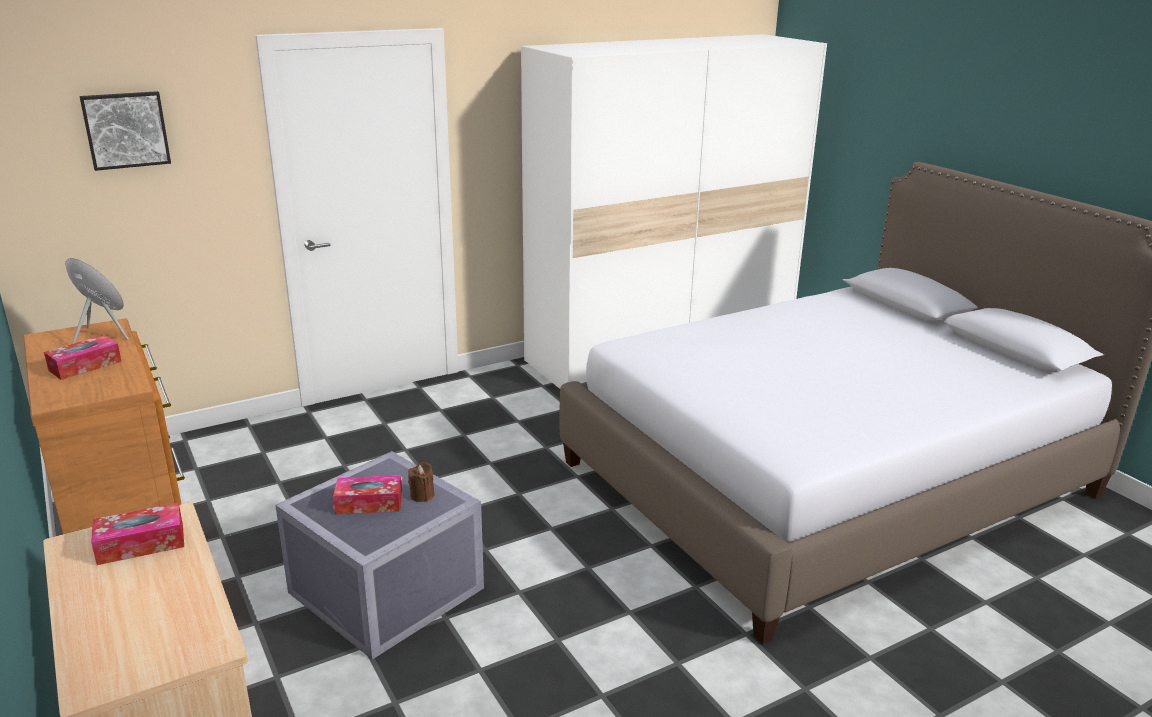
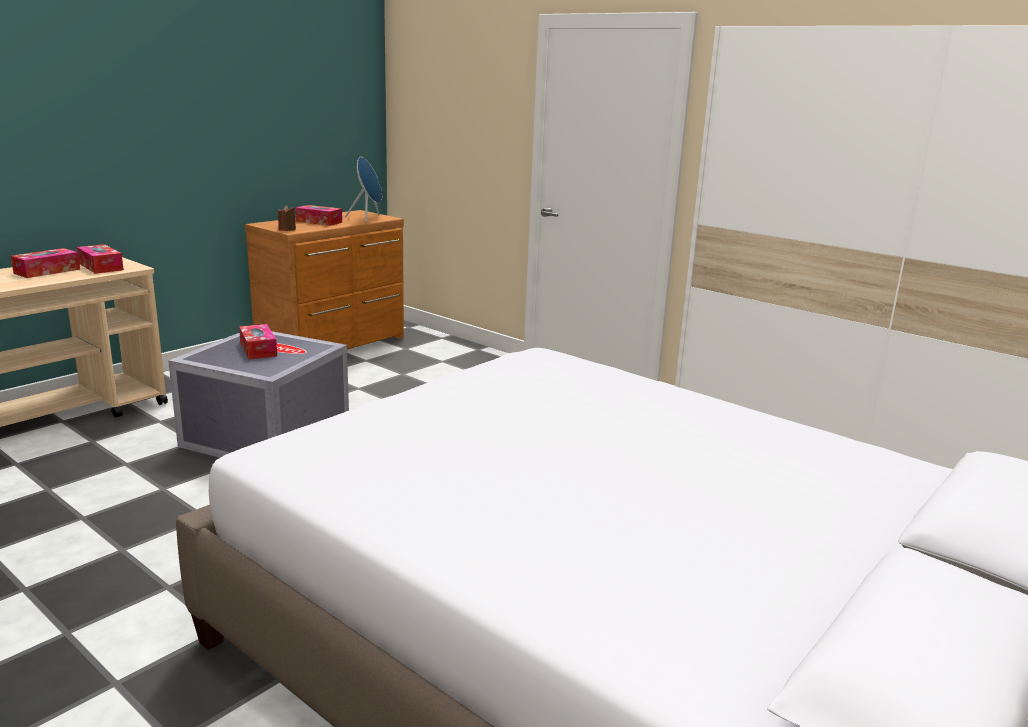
camera: 70 degrees right, 5 degrees down
(126, 130) = (454, 85): picture -> none
(126, 591) = (47, 271): none -> tissue box
(422, 495) = (275, 362): brown candle -> brown candle (287, 229)

